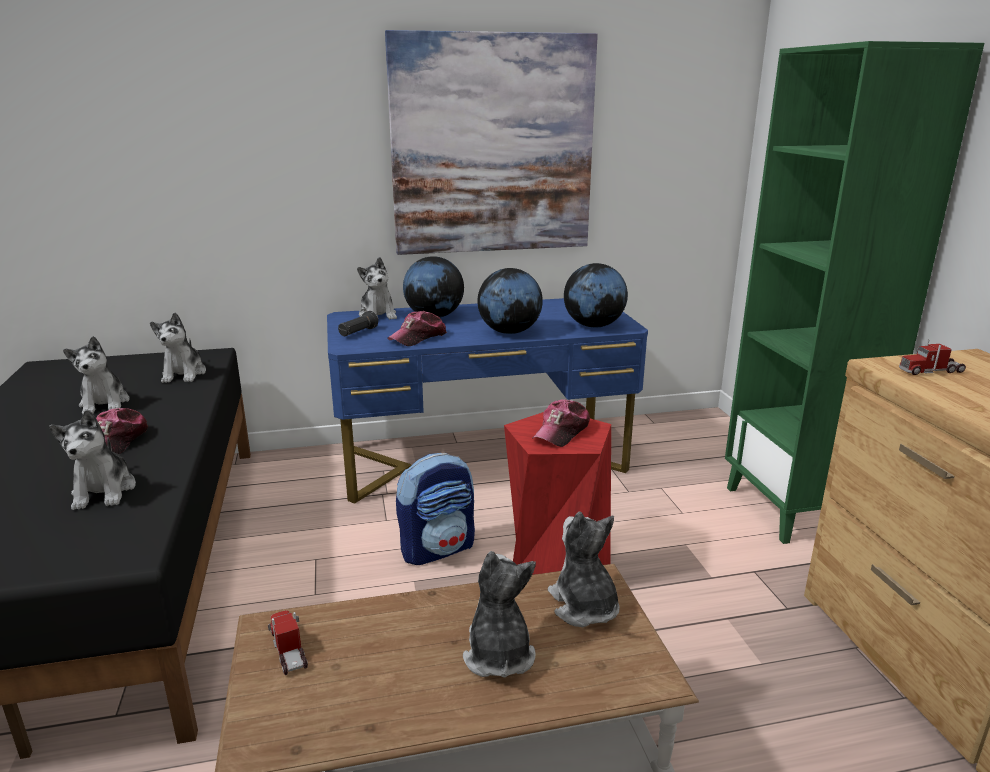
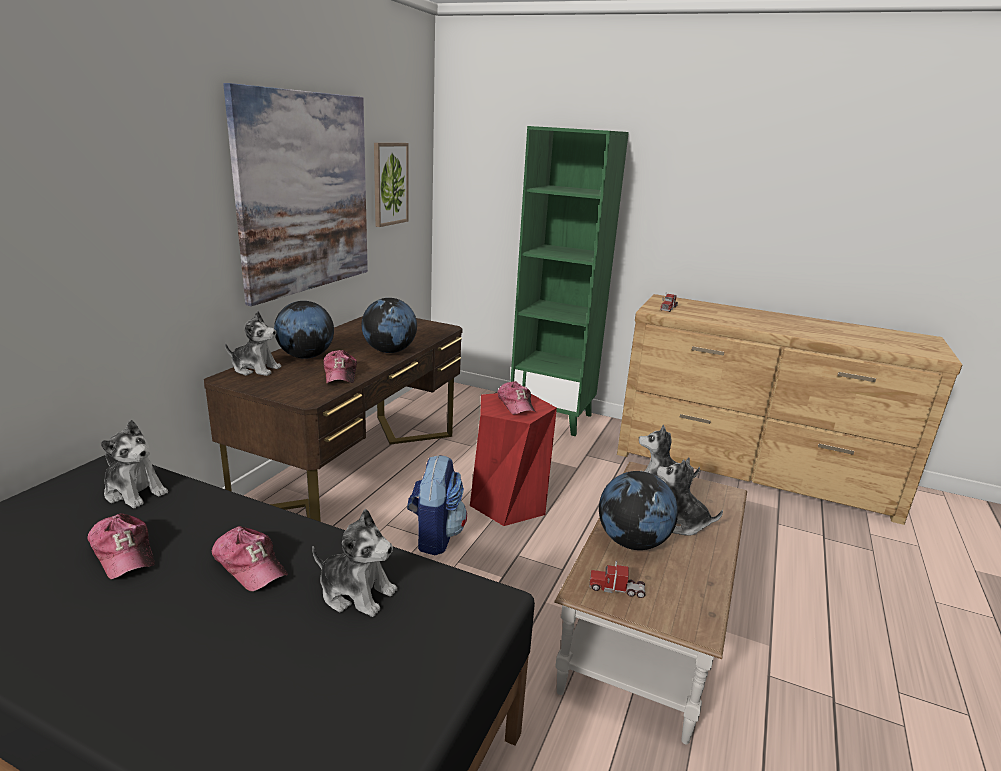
camera: 55 degrees left, 0 degrees up
(105, 403) = (124, 553): plush toy -> cap
(358, 333) = (282, 387): black flashlight -> none
(483, 460) = (355, 470): blue desk -> brown desk
(593, 326) = (426, 332): globe -> globe (632, 542)
(650, 142) = (390, 184): none -> picture

